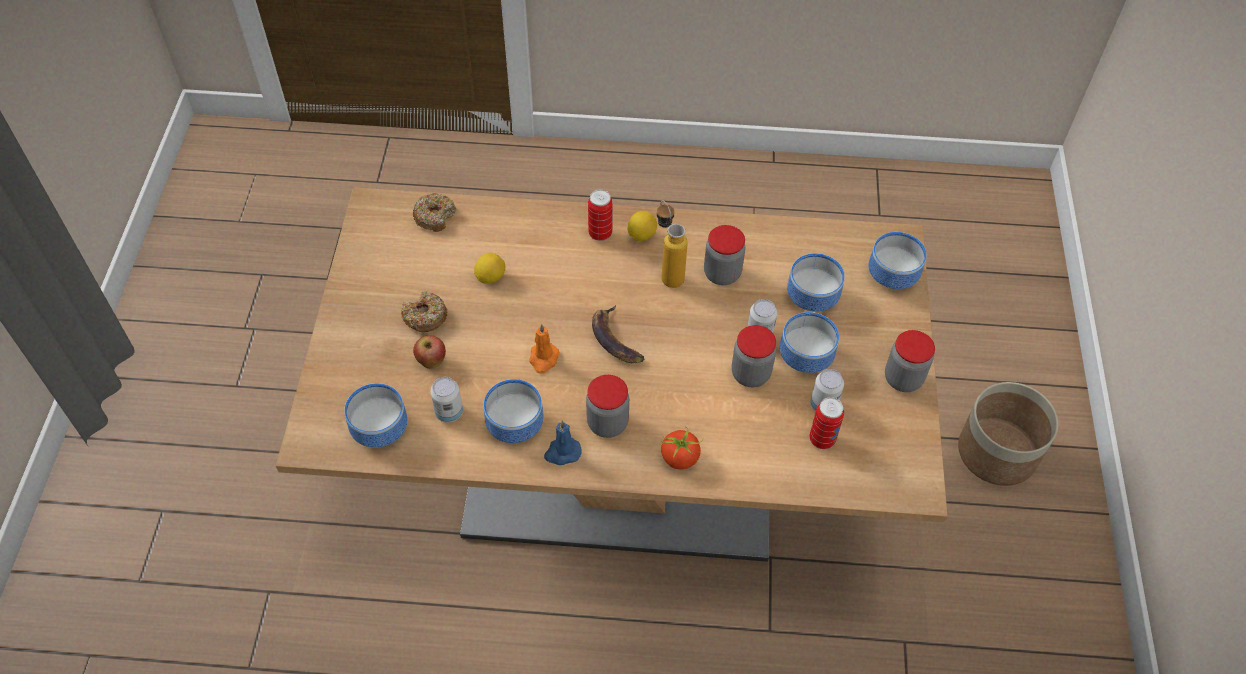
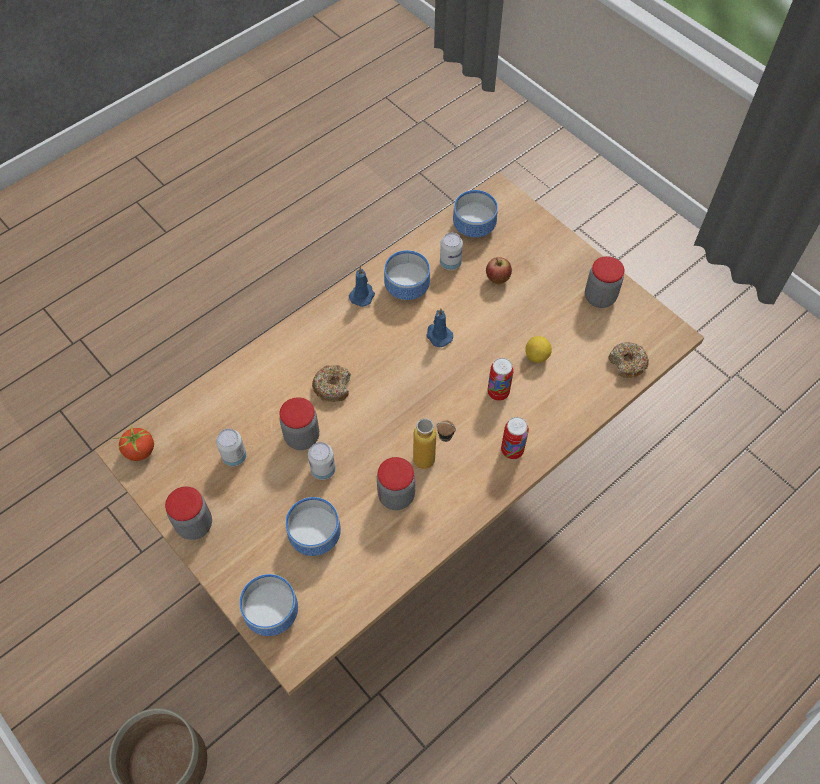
camera: 135 degrees right, 5 degrees up
(425, 317) = (537, 299): donut -> donut (333, 386)
(543, 359) = (438, 335): orange candle -> blue candle
(607, 423) = (356, 331): jar -> jar (600, 297)
(614, 339) = (411, 384): banana -> none
(641, 235) = (484, 475): lemon -> none
(680, 458) = (292, 348): tomato -> tomato (139, 451)
(805, 354) = (279, 483): bowl -> none
(822, 439) = (215, 432): can -> can (498, 392)

